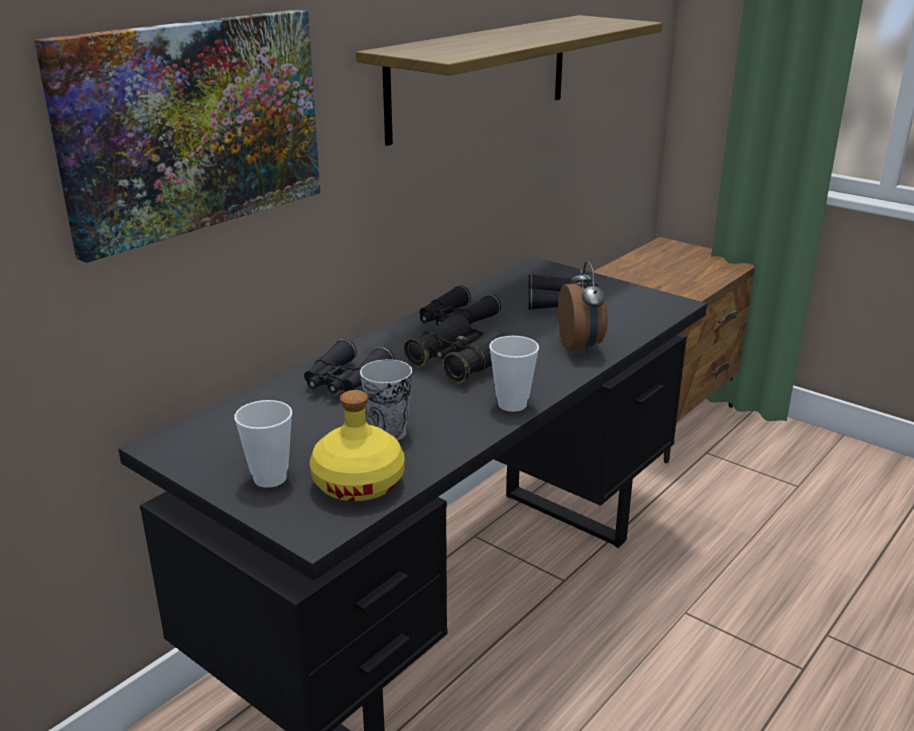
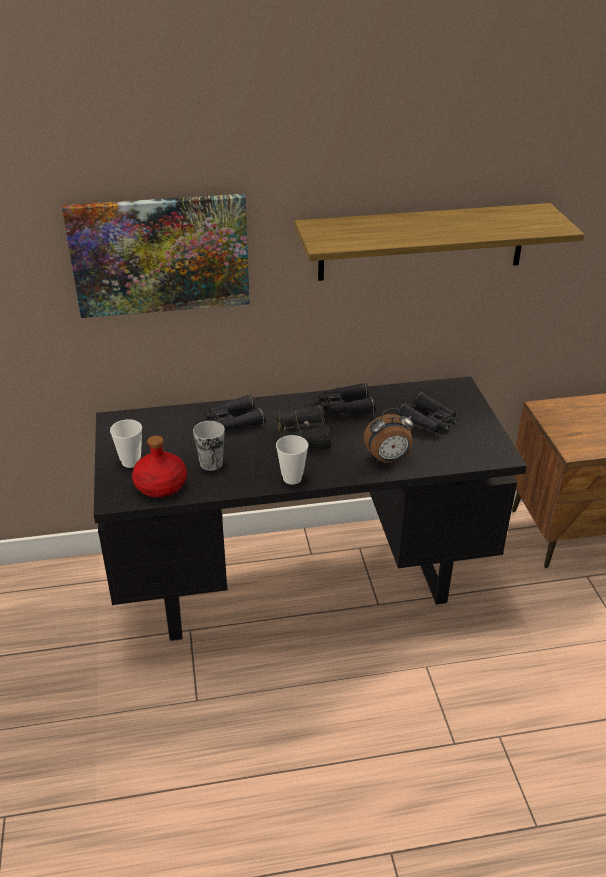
camera: 40 degrees right, 10 degrees up
(358, 483) = (161, 485): yellow bottle -> red bottle
(581, 347) = (388, 459): alarm clock -> alarm clock turned 45 degrees clockwise

